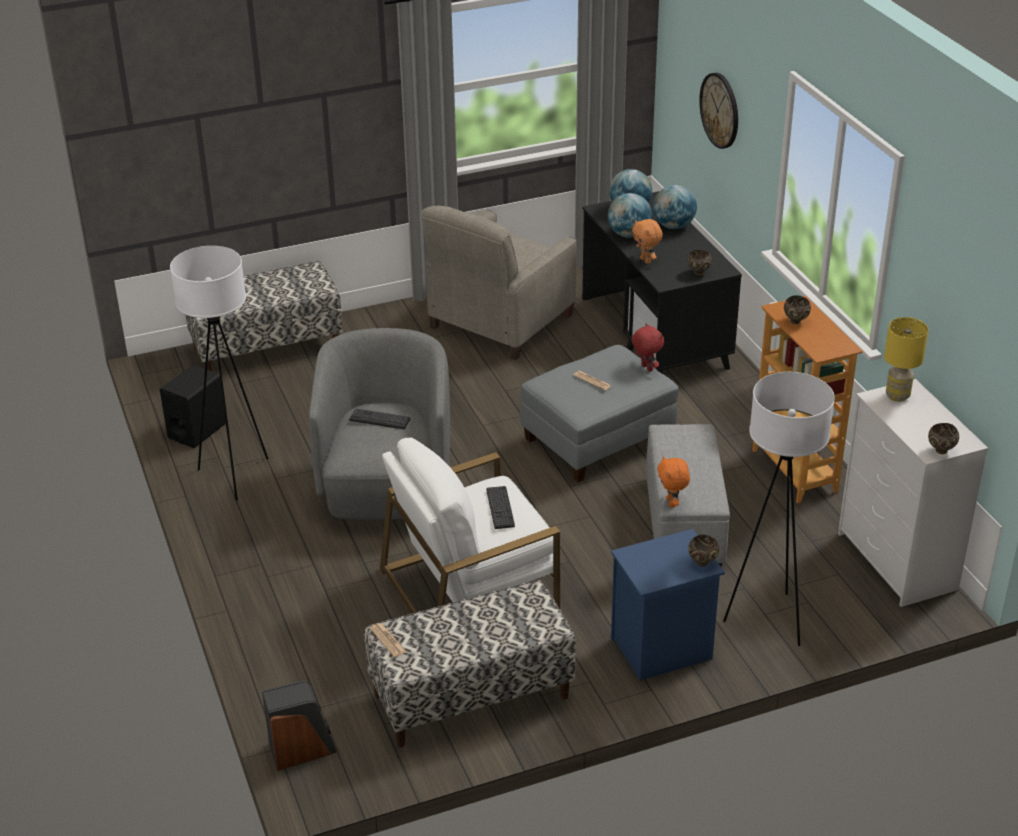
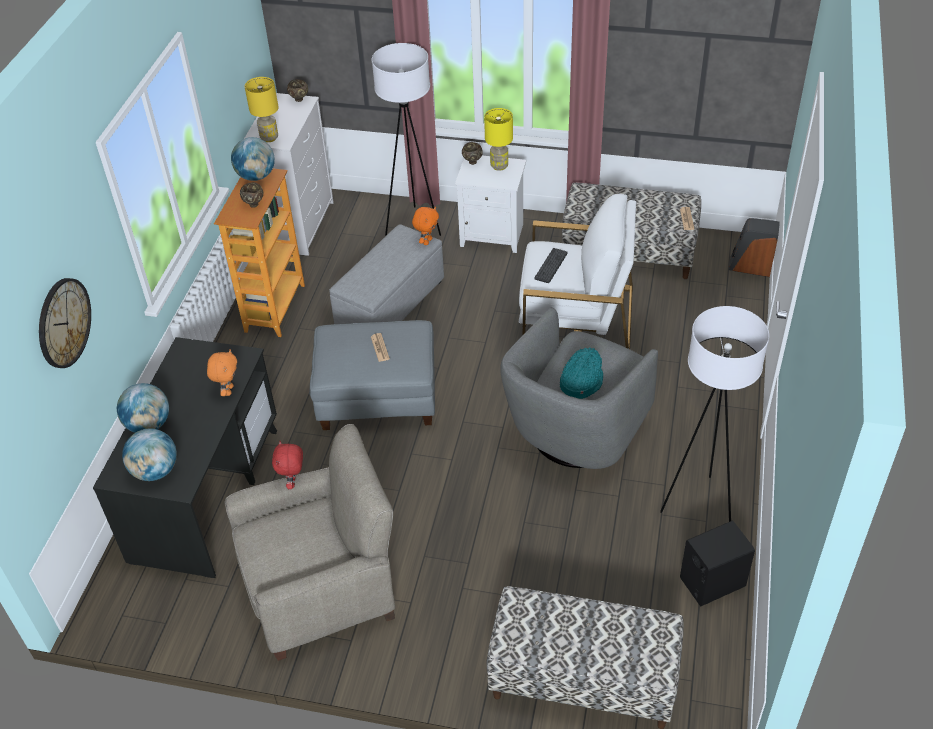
camera: 145 degrees left, 10 degrees up
(379, 419) = (580, 382): keyboard -> turquoise hat
(628, 234) = (200, 434): globe -> globe (256, 176)
(646, 368) = (325, 344): red plush toy -> red plush toy (293, 482)
(661, 650) = (493, 235): blue nightstand -> white nightstand
(664, 571) = (499, 166): none -> yellow table lamp
(698, 273) = (207, 354): brown bowl -> none

